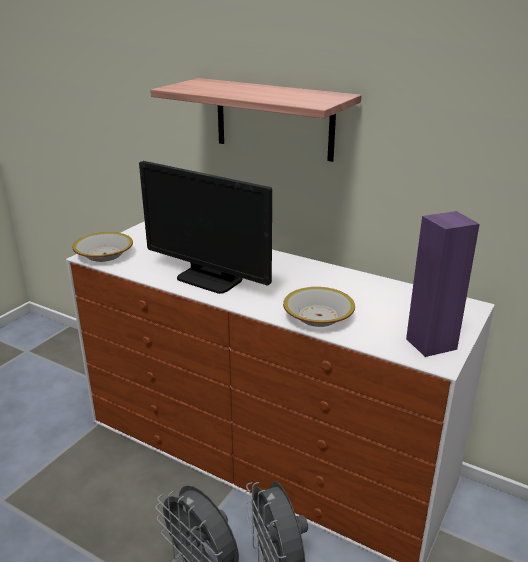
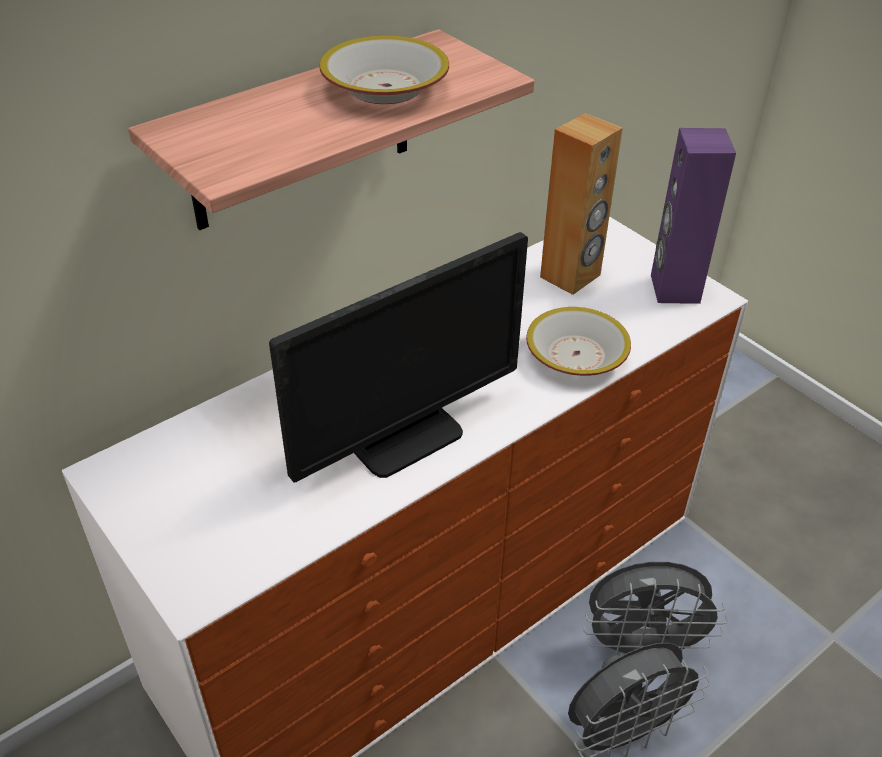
camera: 70 degrees left, 15 degrees up
(104, 255) = (206, 568): bowl -> bowl (386, 88)
(400, 303) = (571, 276): none -> brown speaker

